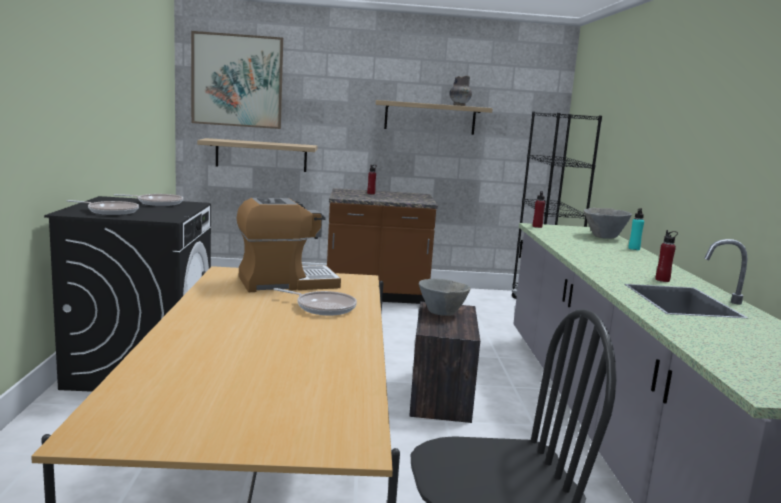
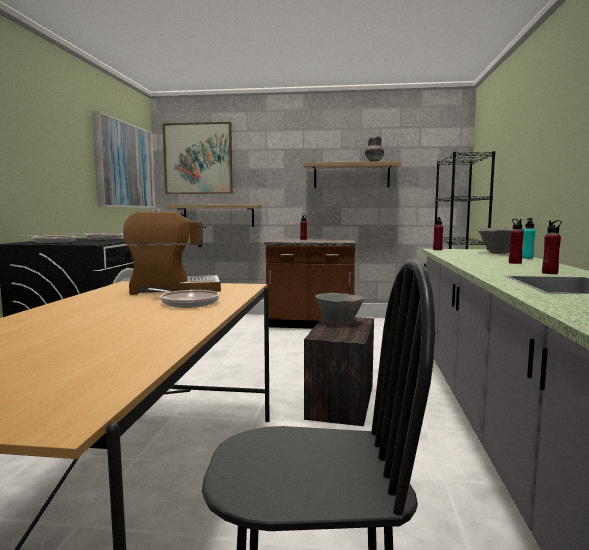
camera: 10 degrees right, 5 degrees down
(150, 91) = (124, 165): none -> picture
(625, 259) = (515, 263): none -> red bottle

